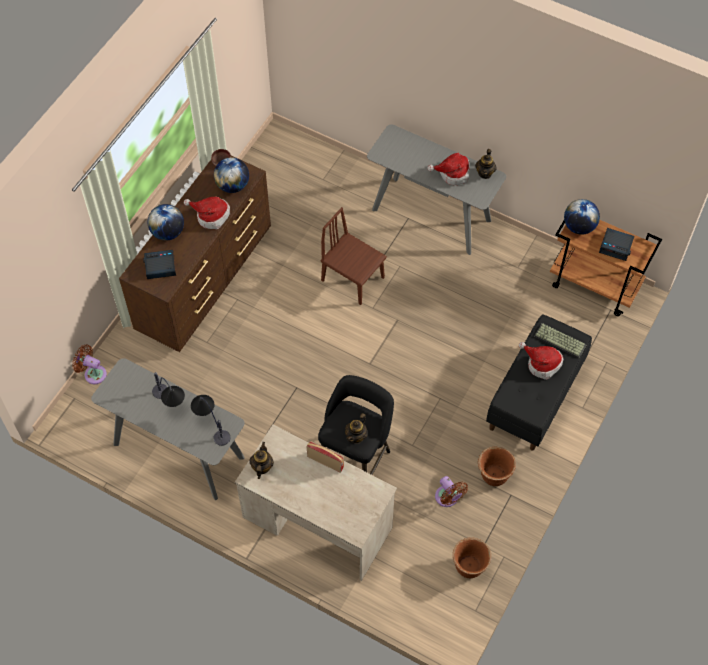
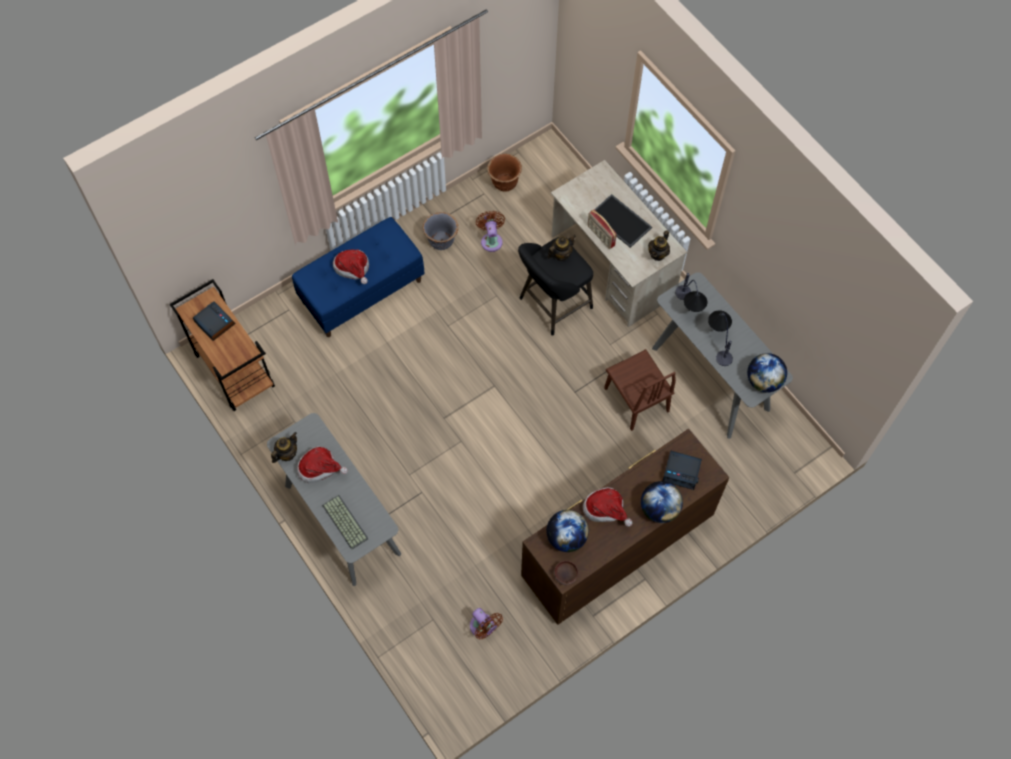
camera: 155 degrees left, 5 degrees up
(93, 373) = (768, 491): brown fan -> brown fan (484, 628)
(312, 486) = (621, 221): none -> tray
(353, 279) = (464, 481): brown chair -> brown chair (636, 399)
(494, 476) = (441, 241): brown planter -> grey planter
(535, 396) = (362, 291): black bench -> blue bench
(561, 340) = (322, 282): keyboard -> keyboard (344, 522)
(579, 227) = (234, 358): globe -> globe (763, 381)

